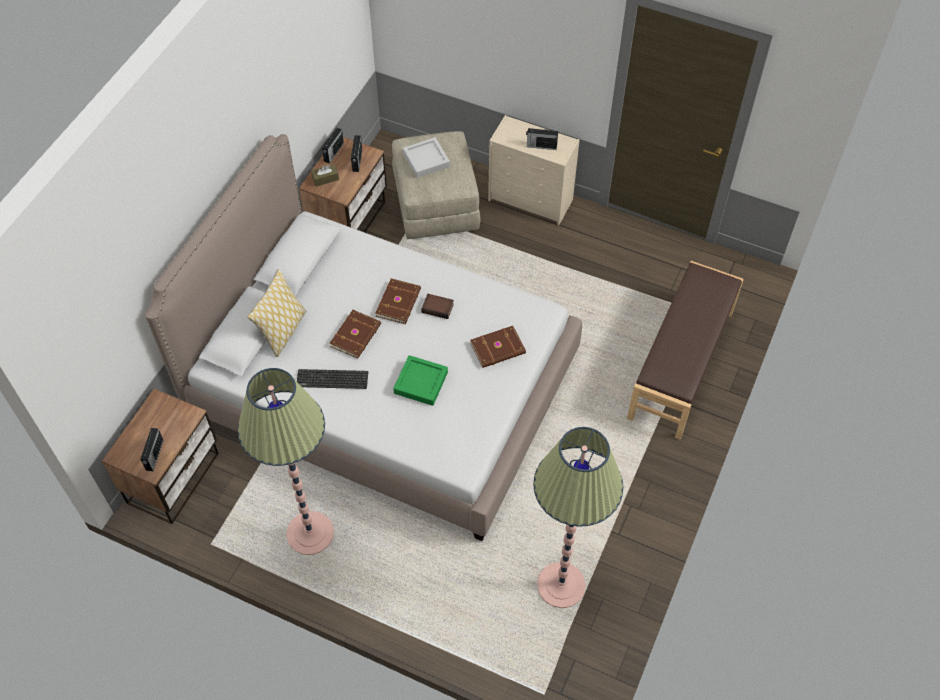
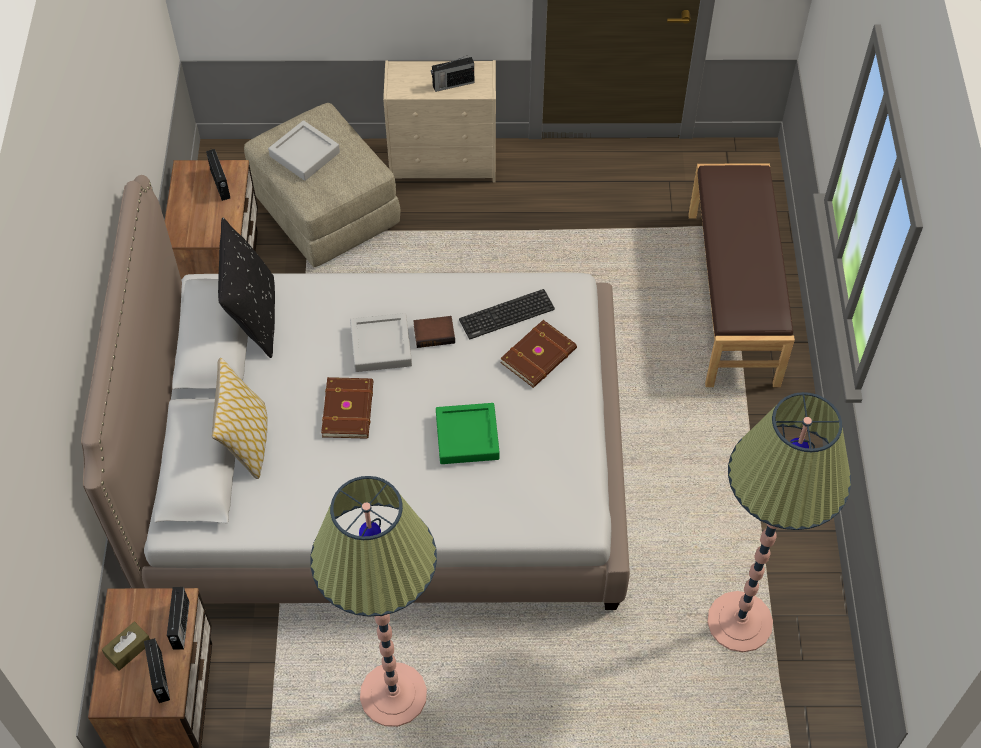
camera: 25 degrees left, 0 degrees up
(325, 178) = (190, 222): brown tissue box -> brown tissue box (128, 649)
(330, 253) = (253, 317): none -> black pillow
(332, 379) = (349, 478): keyboard -> keyboard (507, 314)
(333, 153) = (182, 185): radio -> radio (180, 626)
(399, 303) = (381, 346): brown book -> grey tray

